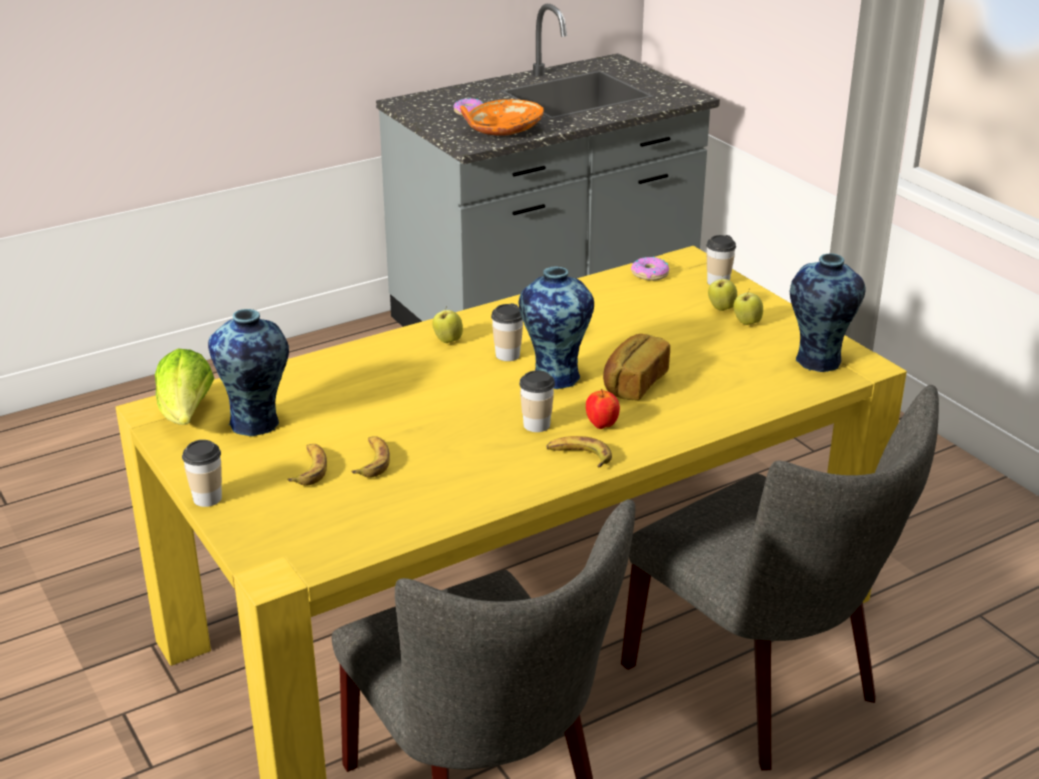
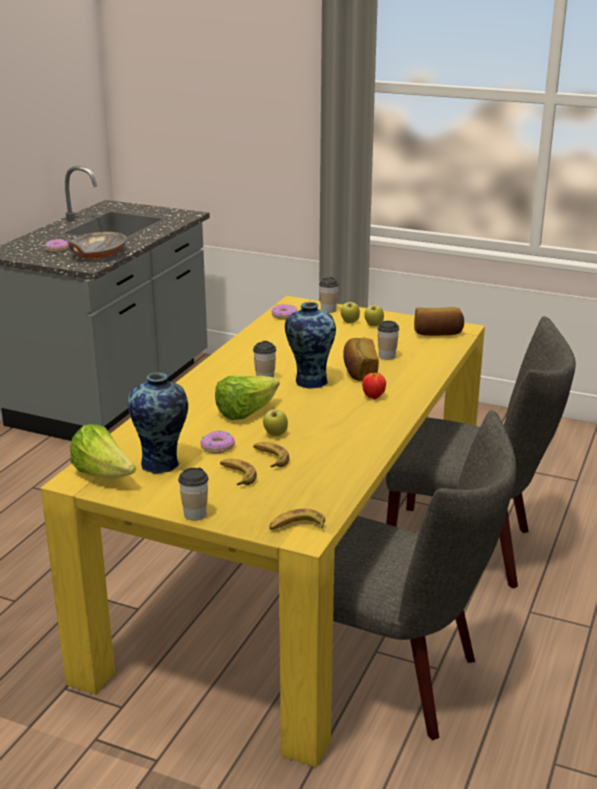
camera: 35 degrees left, 5 degrees down
(338, 425) = (217, 447): none -> donut
(426, 392) = (246, 413): none -> lettuce
(447, 341) = (216, 382): apple -> apple (275, 435)
(503, 130) = (98, 254): orange bowl -> grey bowl
(536, 425) = (337, 408): cup -> cup (387, 356)
(579, 456) = (385, 416): banana -> banana (296, 527)
(818, 362) = (437, 333): vase -> bread

